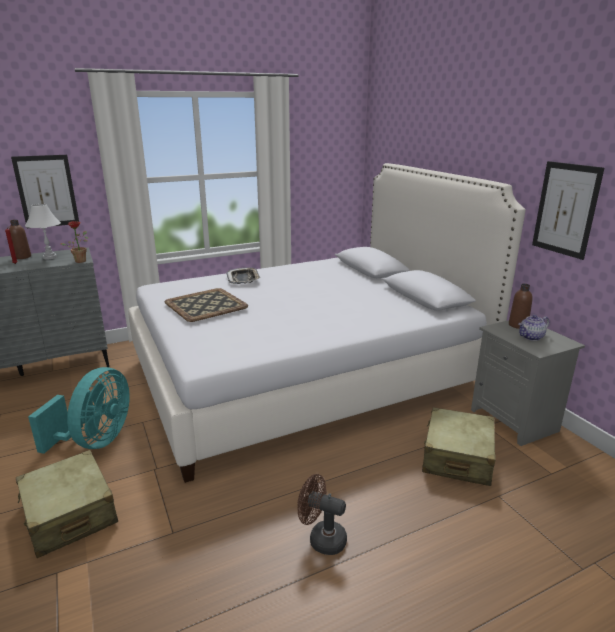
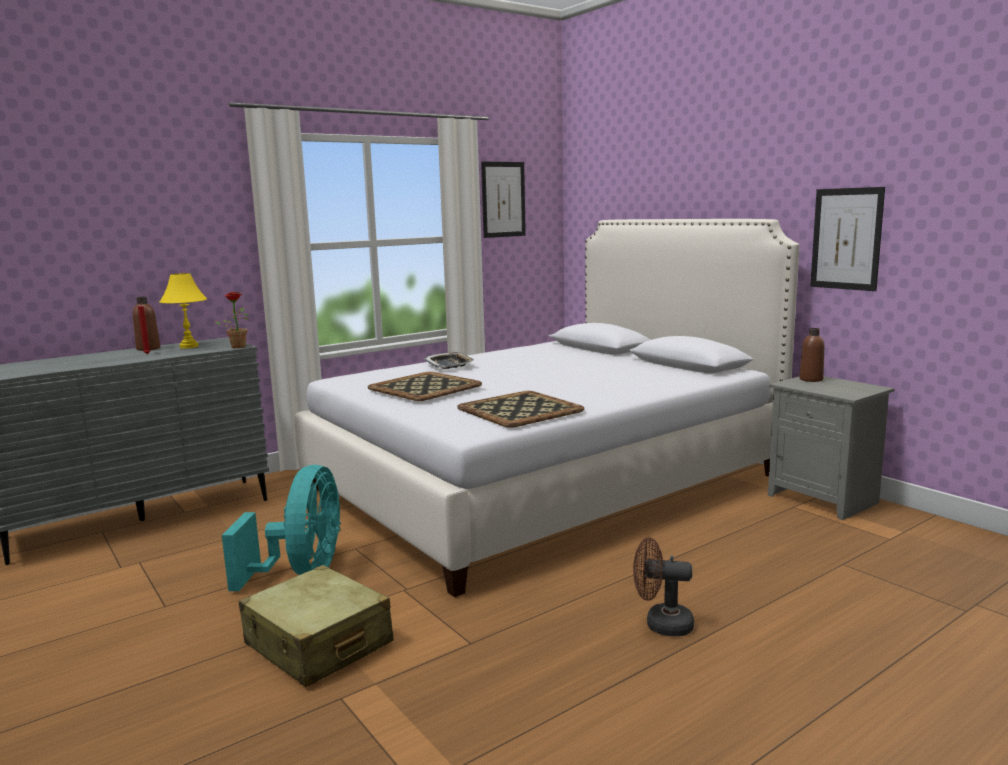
camera: 10 degrees left, 10 degrees down
(46, 191) = (179, 261): picture -> picture (503, 199)
(50, 257) = (189, 346): white table lamp -> yellow table lamp
(257, 340) = (520, 409): none -> tray
(457, 457) = (776, 537): beige suitcase -> none
(531, 337) = (832, 387): teapot -> none

